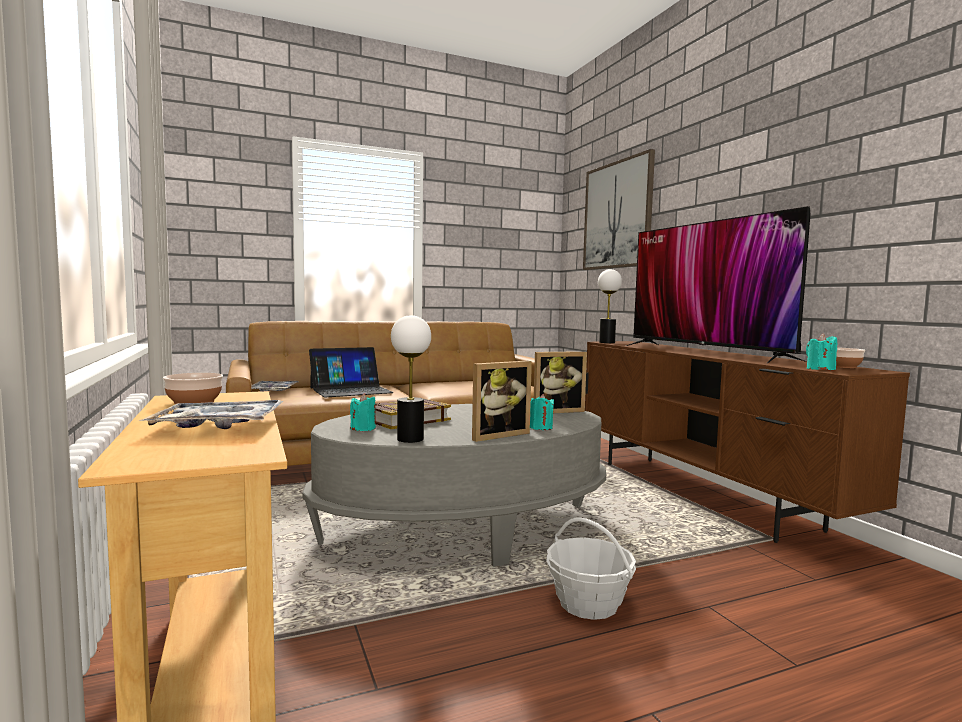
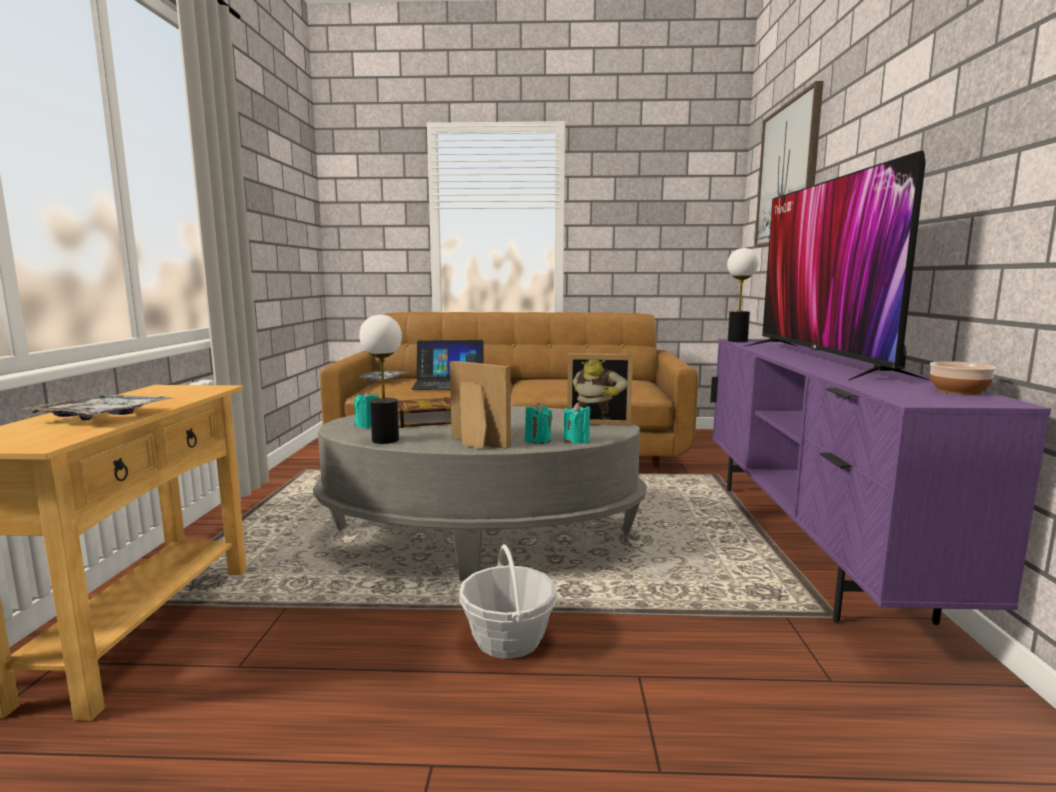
camera: 25 degrees right, 5 degrees up
(195, 402) = (158, 392): bowl -> none
(496, 435) = (474, 444): picture frame -> picture frame turned 135 degrees counterclockwise
(701, 494) = (808, 543): brown tv stand -> purple tv stand
(820, 369) = (896, 394): turquoise candle -> turquoise candle (576, 441)

